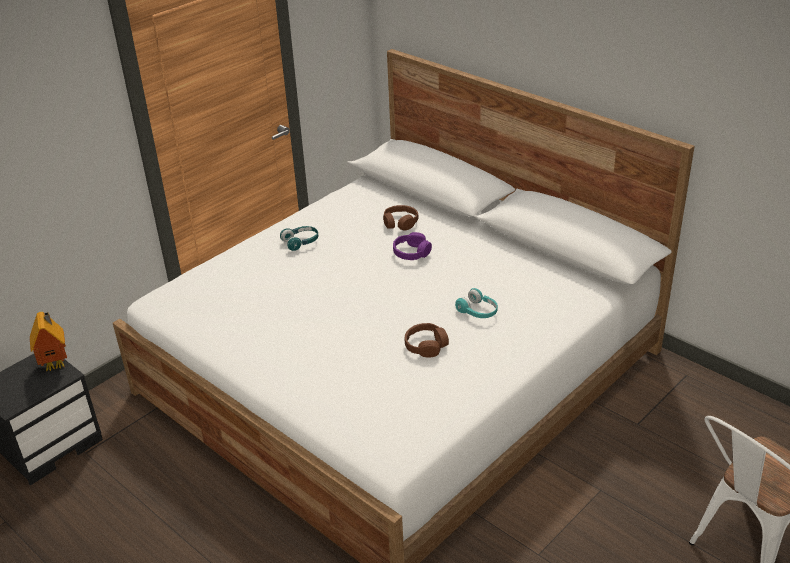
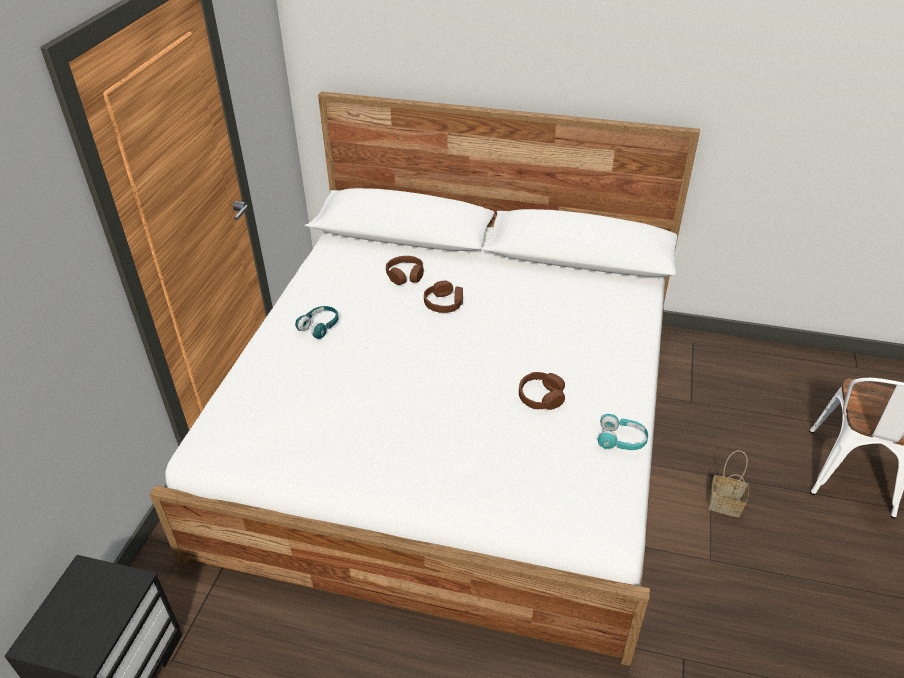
camera: 30 degrees left, 5 degrees up
(56, 364) = (109, 574): toy house -> none
(411, 252) = (444, 303): purple headphones -> brown headphones
(478, 311) = (558, 344): turquoise headphones -> turquoise headphones (621, 440)
(594, 518) = (726, 504): none -> basket

